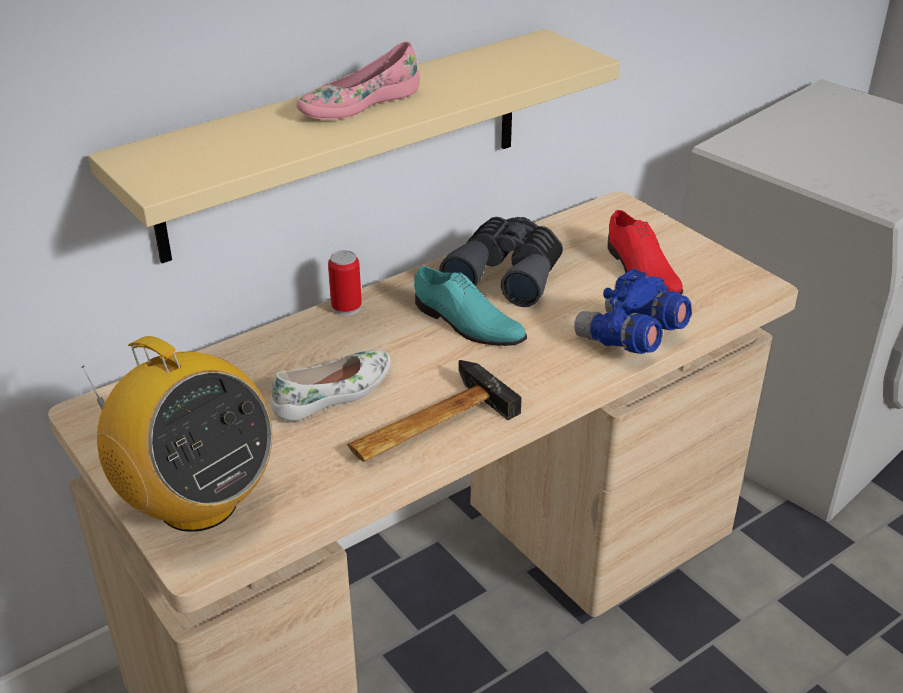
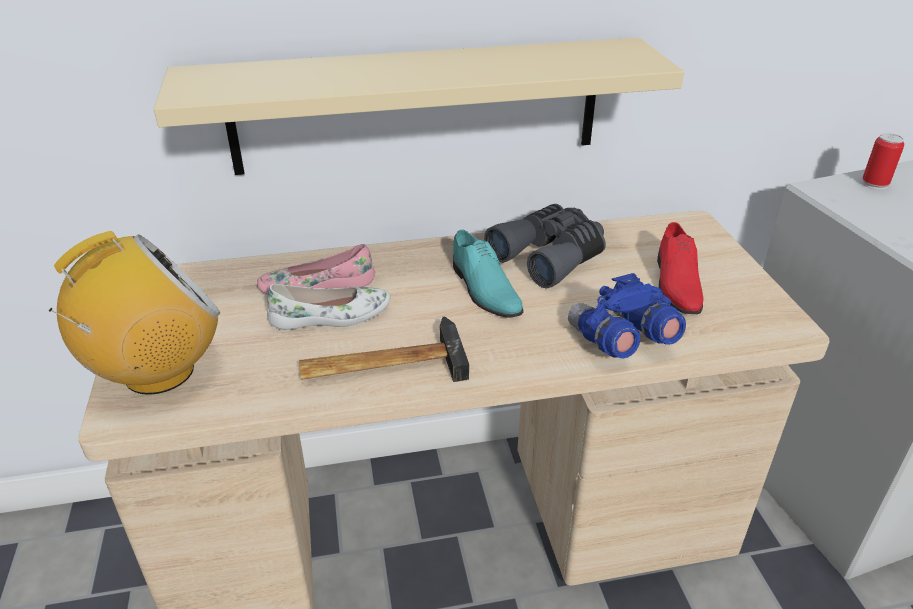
camera: 25 degrees right, 0 degrees up
(197, 503) = (158, 372): radio -> radio turned 105 degrees counterclockwise
(346, 308) = (396, 251): can -> can (874, 184)
(358, 103) = (409, 66): pink shoe -> pink shoe (317, 285)

